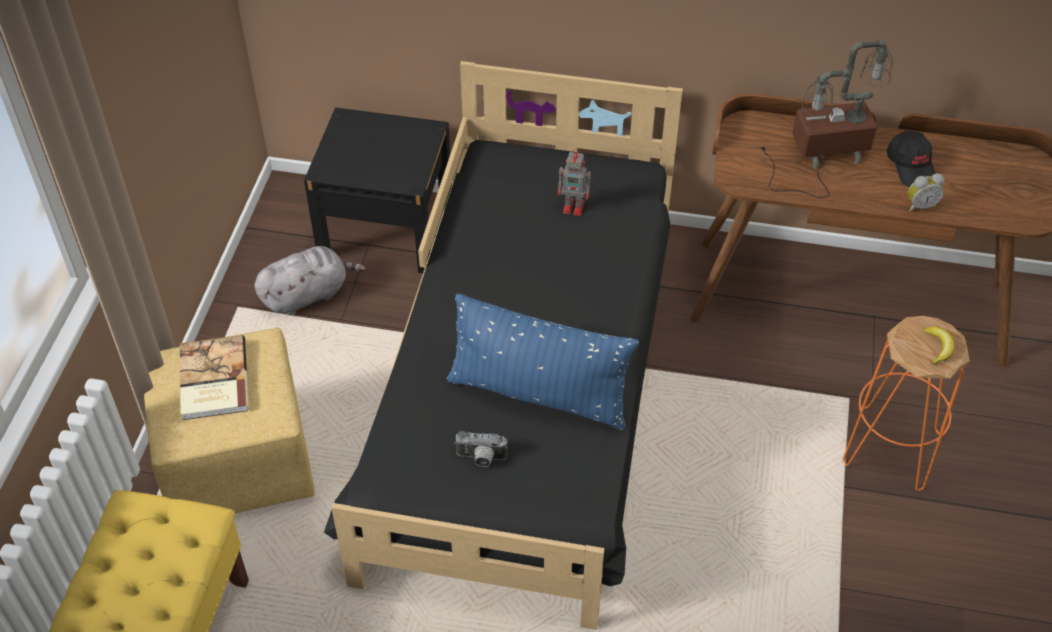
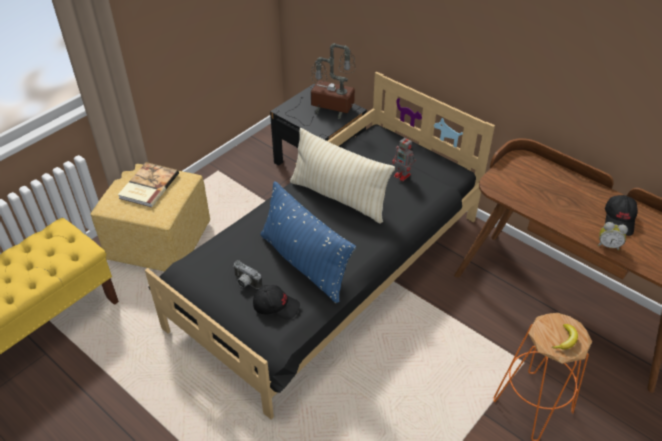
camera: 30 degrees right, 5 degrees down
(308, 295) = (255, 178): grey plush toy -> none
(512, 277) = (339, 197): none -> beige pillow
(548, 471) = (276, 306): none -> black cap
(821, 156) = (559, 192): table lamp -> table lamp (325, 109)

